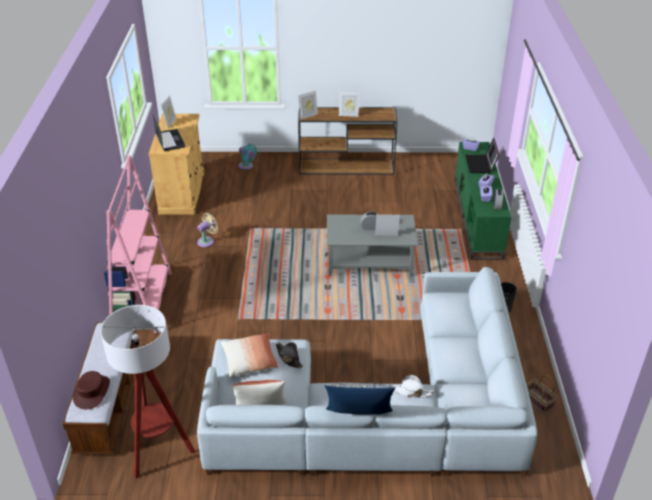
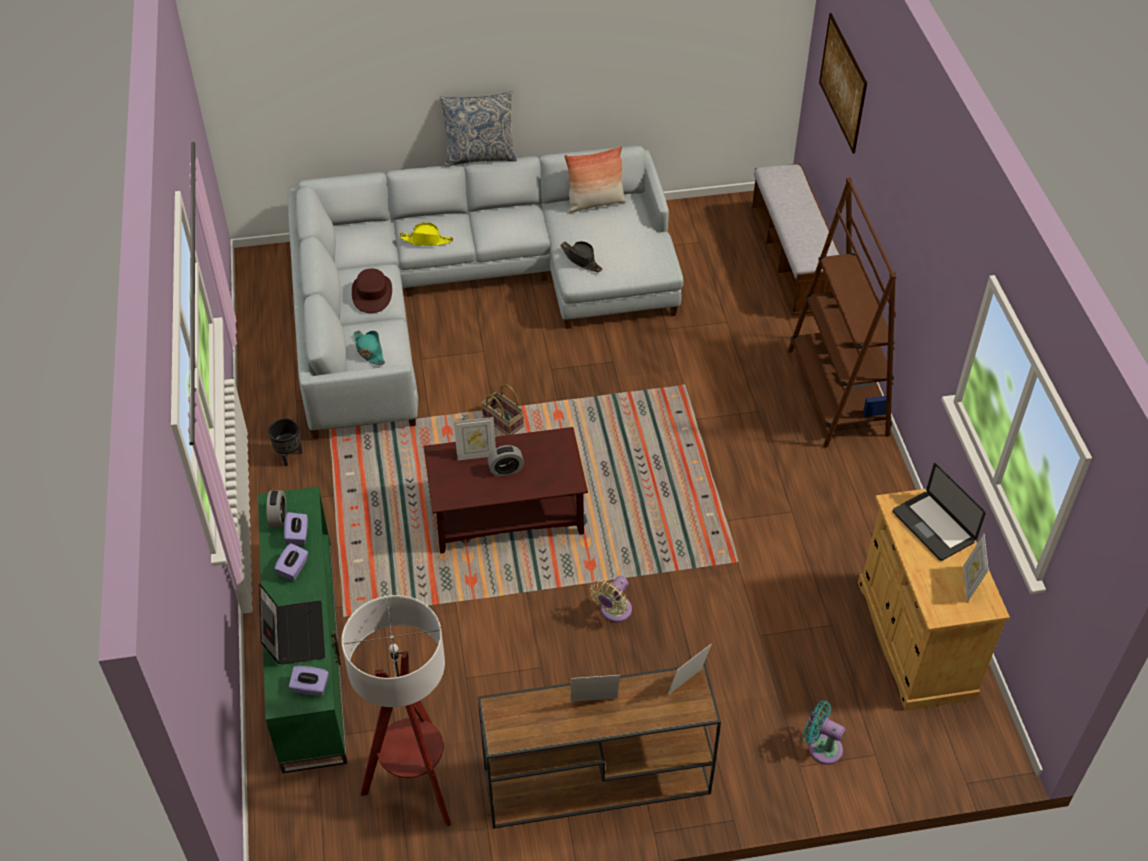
camera: 170 degrees right, 10 degrees up
(48, 283) = (843, 82): none -> picture
(91, 392) = (789, 187): brown hat -> brown hat (372, 294)
(142, 302) = (837, 392): pink bookcase -> brown bookcase
(159, 452) = (705, 223): floor lamp -> floor lamp (416, 786)
(207, 241) = (800, 521): beige fan -> beige fan (614, 612)
(250, 361) = (627, 250): pillow -> none
(369, 262) = (508, 513): grey coffee table -> brown coffee table
(411, 391) = (426, 240): white hat -> yellow hat
(454, 308) = (369, 350): none -> turquoise hat
(537, 402) = (269, 325): basket -> basket (504, 422)

